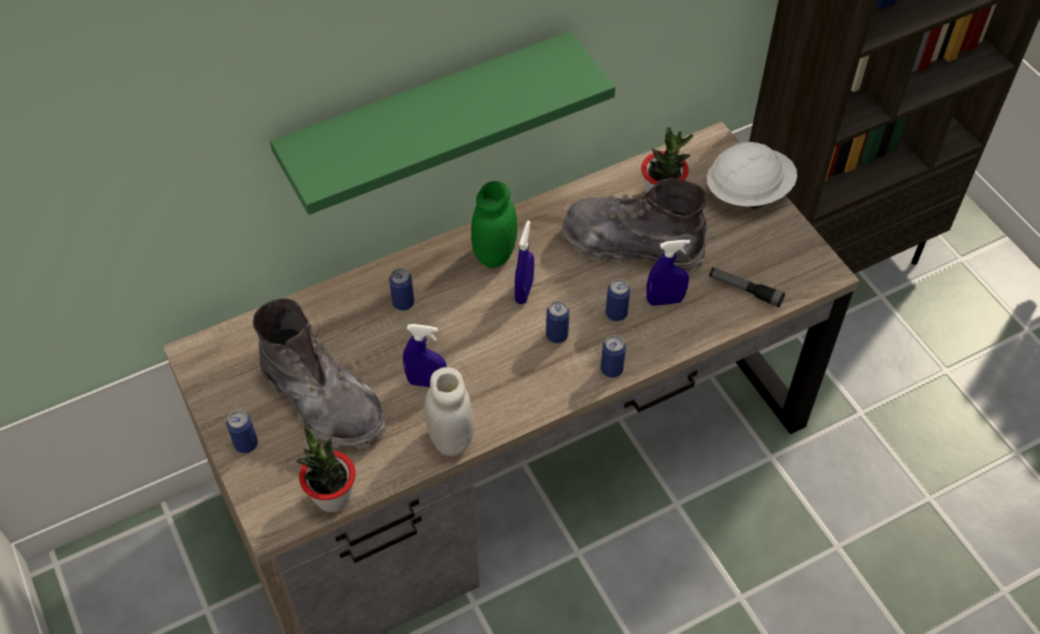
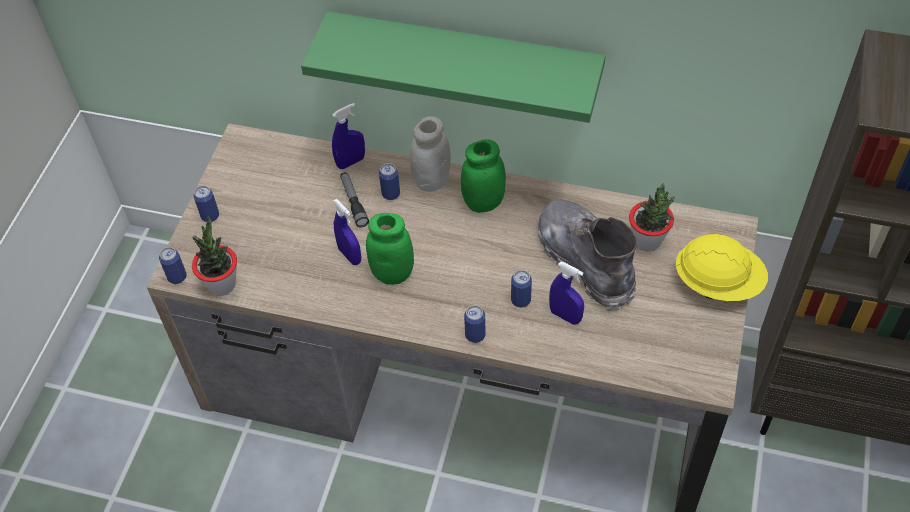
camera: 45 degrees right, 0 degrees up
(323, 401) = (278, 221): grey boot -> none
(451, 439) = (325, 302): white jar -> white jar (431, 180)
(483, 370) = (392, 273): none -> green jar
(524, 291) = (475, 241): blue spray bottle -> blue spray bottle (351, 162)
(557, 335) = (464, 285): can -> can (177, 277)
(745, 290) = (633, 351): flashlight -> flashlight (354, 202)
(748, 192) = (717, 283): white hard hat -> yellow hard hat

